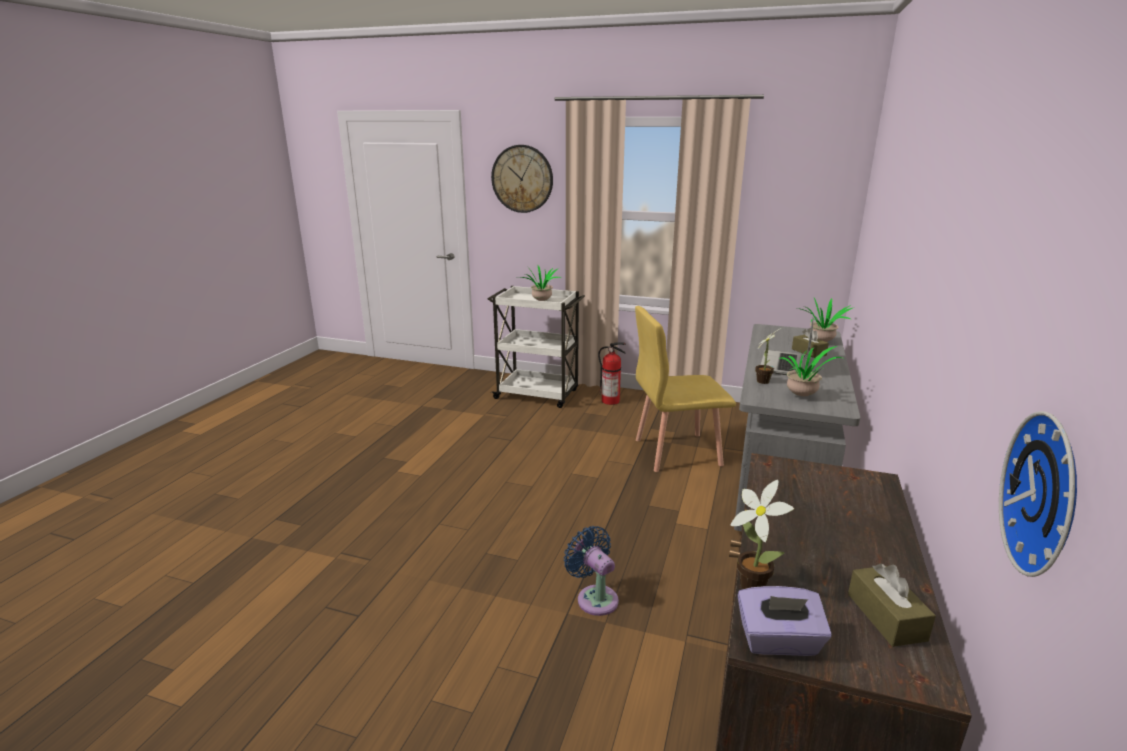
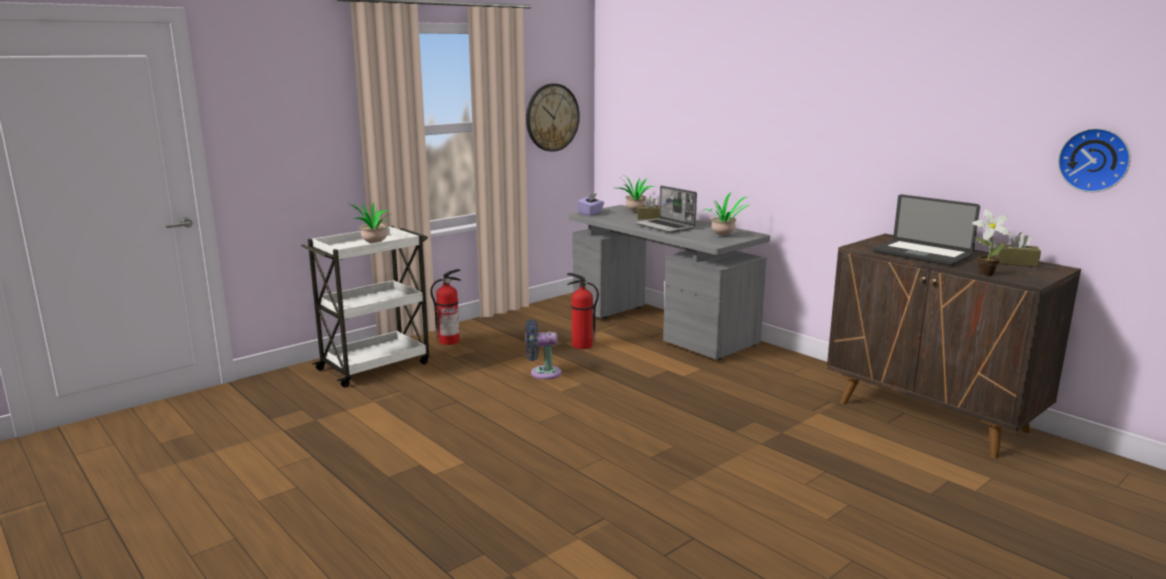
camera: 60 degrees left, 5 degrees down
(522, 179) = (288, 99): wall clock -> wall clock (552, 117)
(594, 597) = (750, 428): blue fan -> blue fan (542, 373)
(676, 452) = (581, 345): yellow chair -> fire extinguisher
(763, 381) = (686, 236): potted plant -> none
(779, 641) = (1032, 279): purple tissue box -> purple tissue box (591, 213)
(800, 516) = (921, 254): none -> laptop

